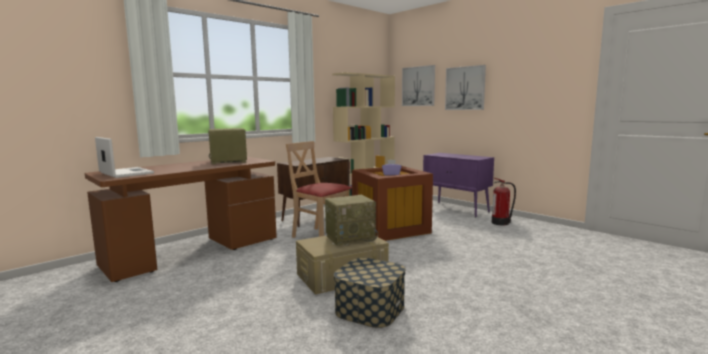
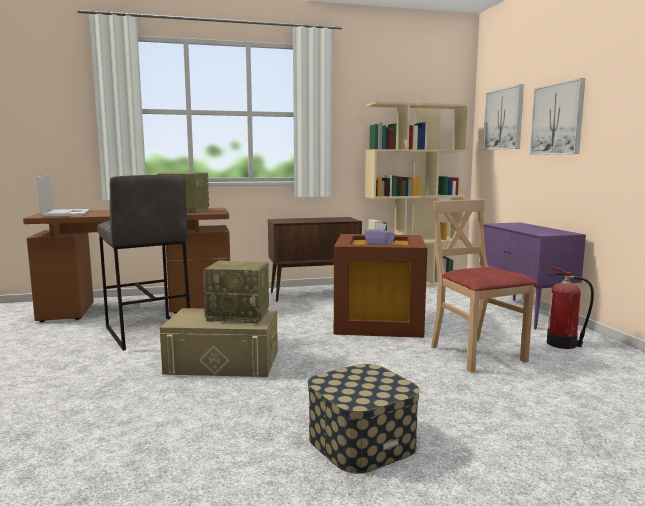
camera: 30 degrees right, 0 degrees up
(241, 269) = (147, 332): none -> grey stool
(320, 236) = (280, 316): beige chair -> beige chair (476, 354)
(370, 308) = (184, 404): storage box -> storage box (361, 442)

